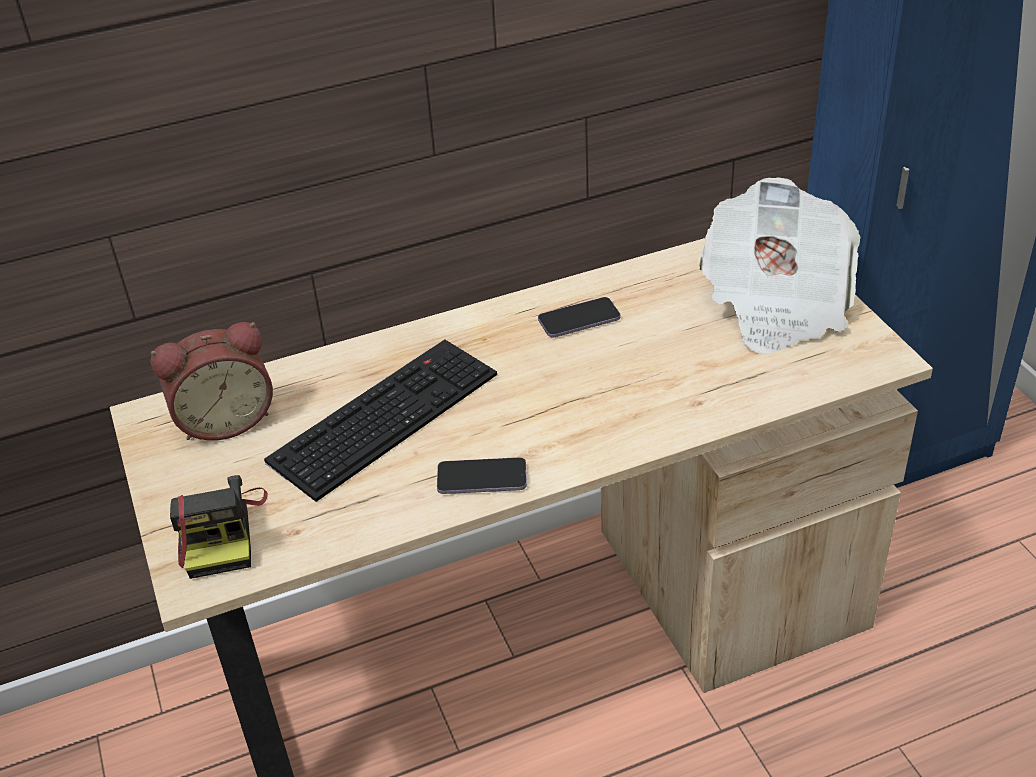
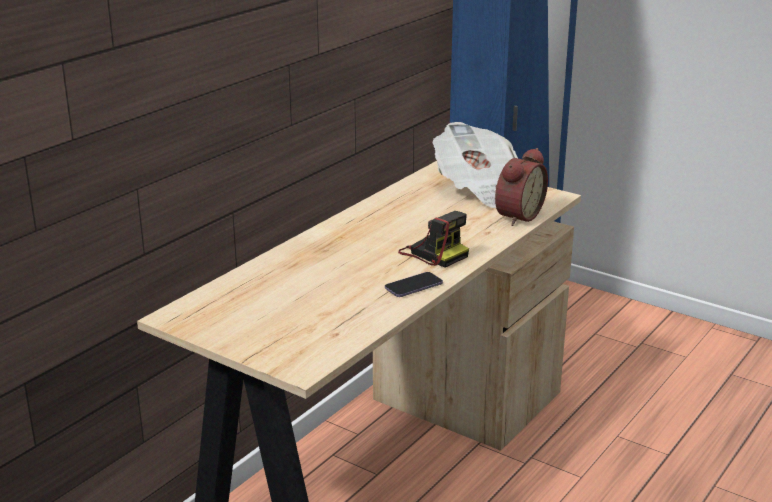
camera: 35 degrees left, 15 degrees down
(221, 532) = (291, 347): camera -> camera (433, 253)
(225, 419) = (226, 305): alarm clock -> alarm clock (516, 216)
(384, 415) = (324, 278): keyboard -> none
(579, 320) = (385, 217): phone -> none

